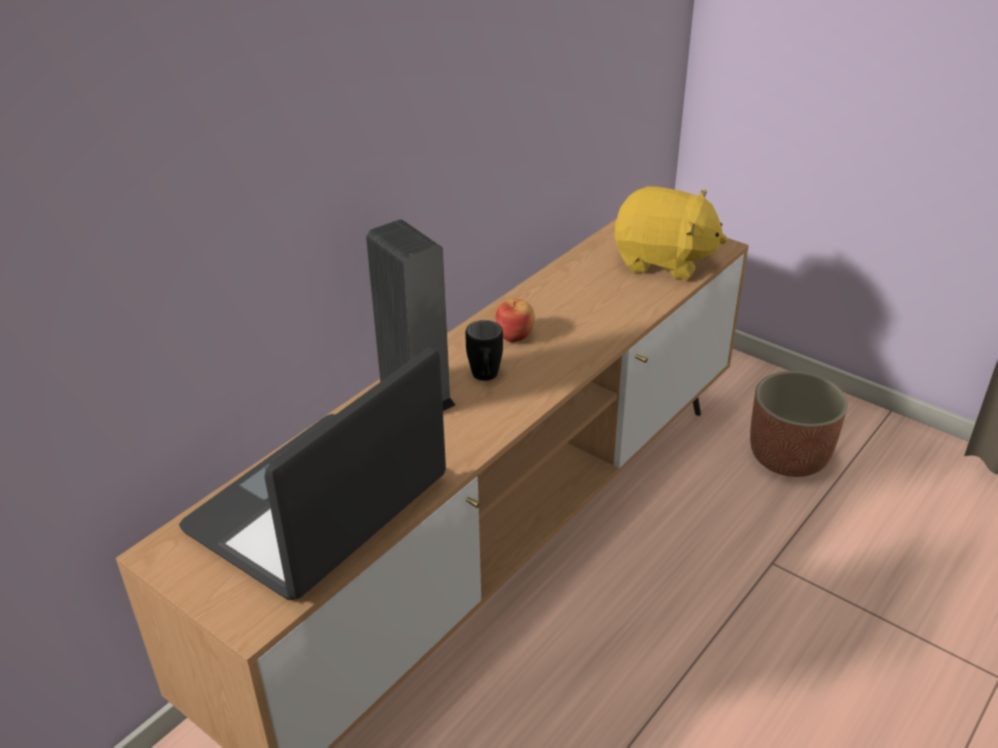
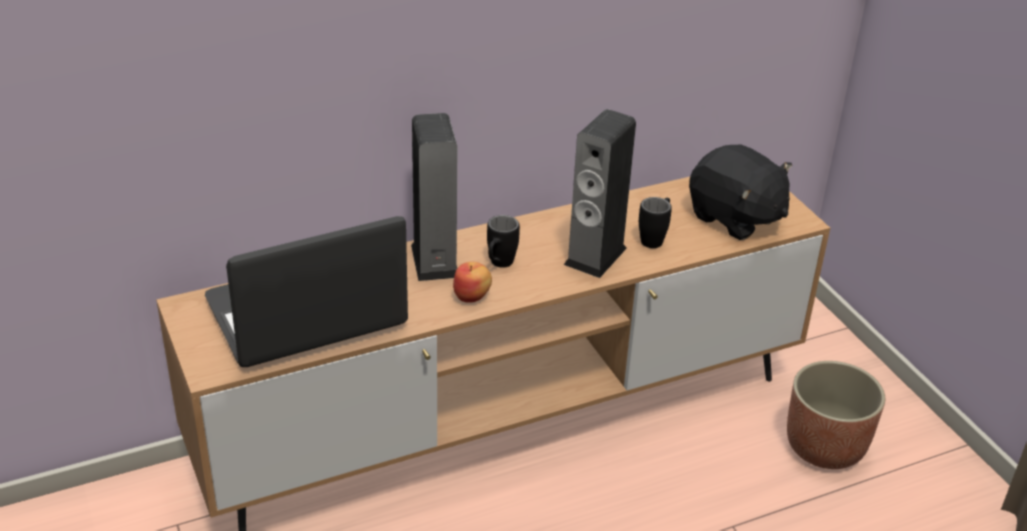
camera: 25 degrees right, 0 degrees up
(515, 335) = (552, 239): apple -> apple (472, 296)
(571, 337) = (595, 256): none -> speaker
(610, 302) = (655, 238): none -> black mug
(663, 261) = (735, 218): yellow plush toy -> black plush toy

